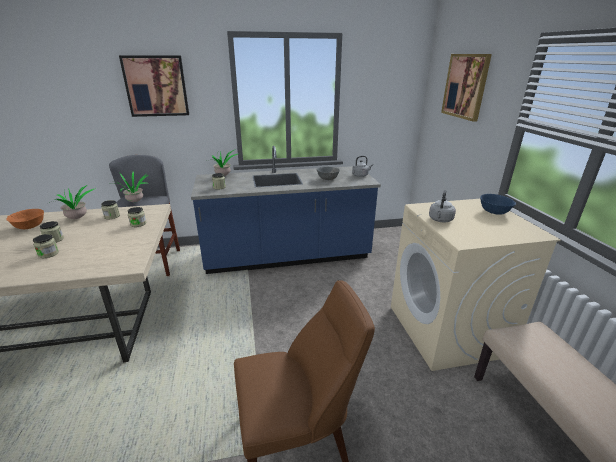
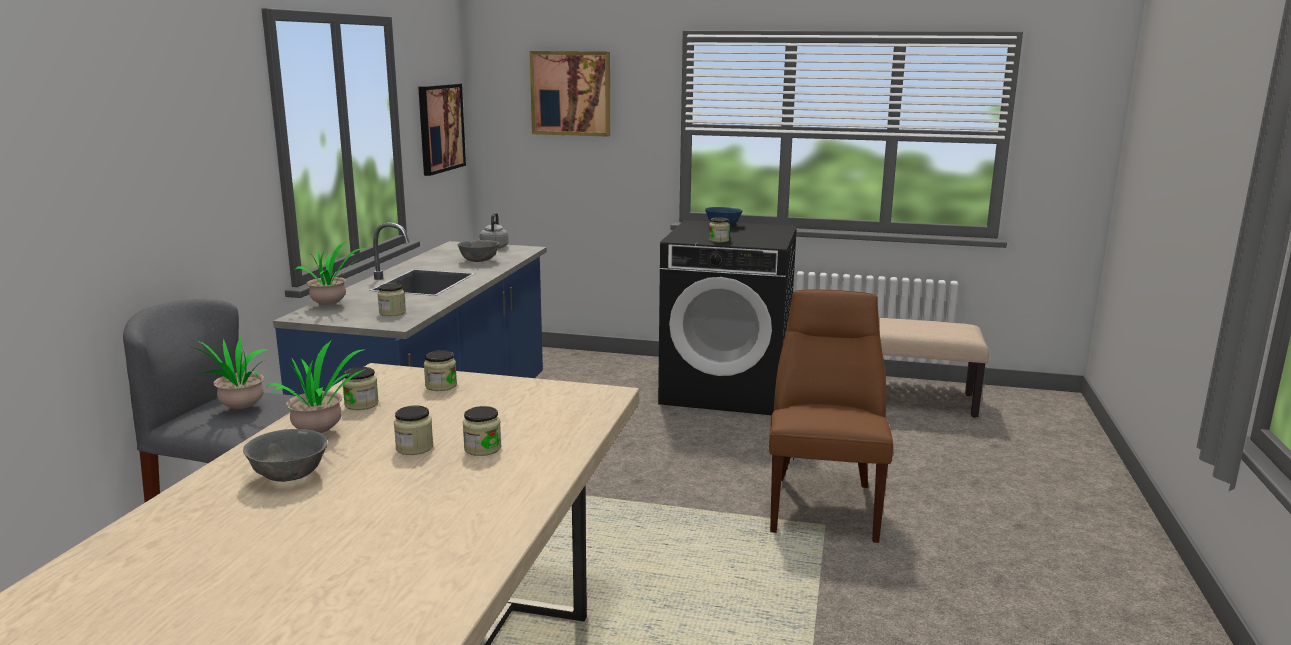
camera: 65 degrees left, 10 degrees down
(30, 227) = (290, 475): orange bowl -> grey bowl
(156, 86) = (164, 129): picture -> picture (440, 128)
(440, 220) = (718, 240): grey kettle -> jar
(447, 330) = (727, 390): beige washing machine -> black washing machine

